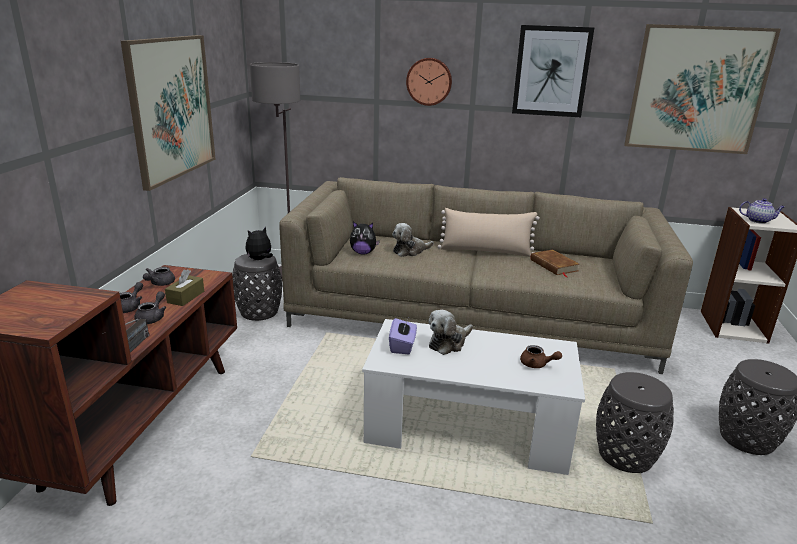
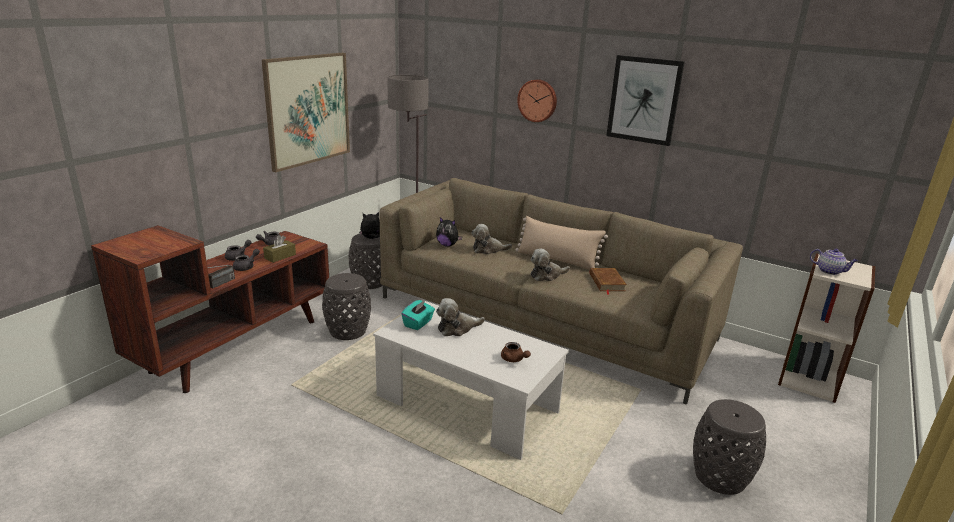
camera: 20 degrees right, 0 degrees up
(402, 346) = (418, 323): purple tissue box -> turquoise tissue box
(491, 268) = (546, 275): none -> plush toy
(625, 455) = (585, 459): grey stool -> grey stool (348, 331)
(697, 90) = (785, 130): picture -> none

